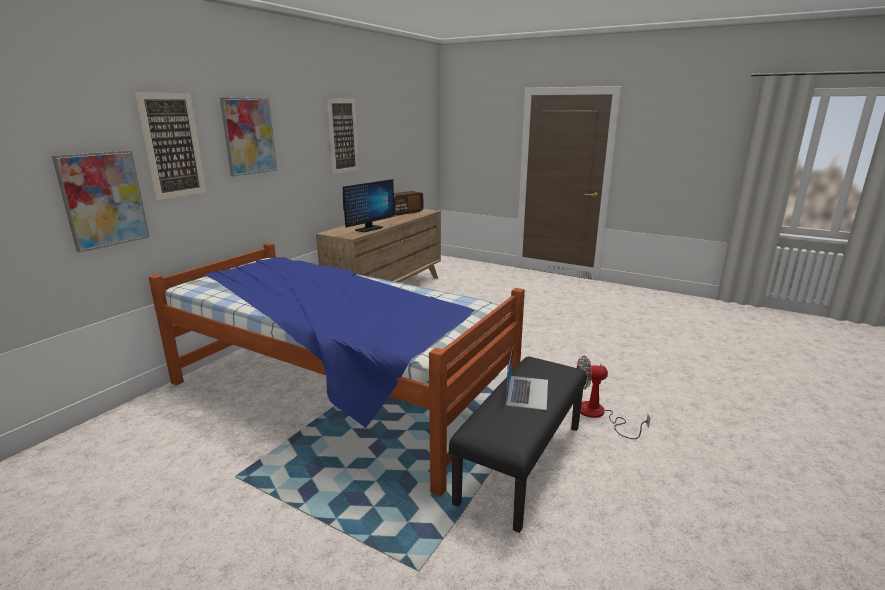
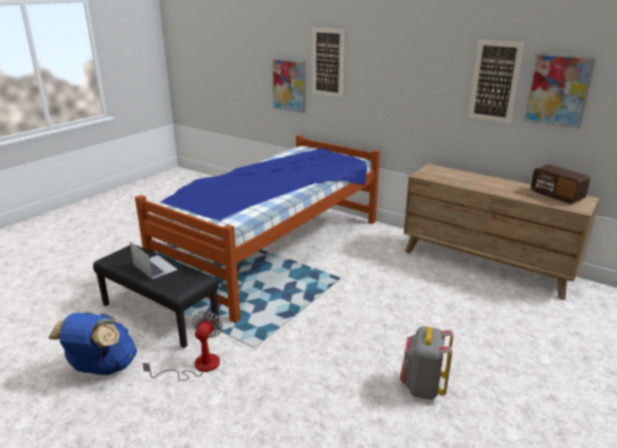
camera: 95 degrees right, 5 degrees up
(249, 136) = (382, 64): picture -> picture (558, 90)
(368, 229) = (453, 180): monitor -> none
(527, 392) = (155, 266): laptop -> laptop turned 150 degrees counterclockwise
(559, 321) = (422, 387): none -> grey backpack
(649, 485) = (102, 369): none -> blue backpack

